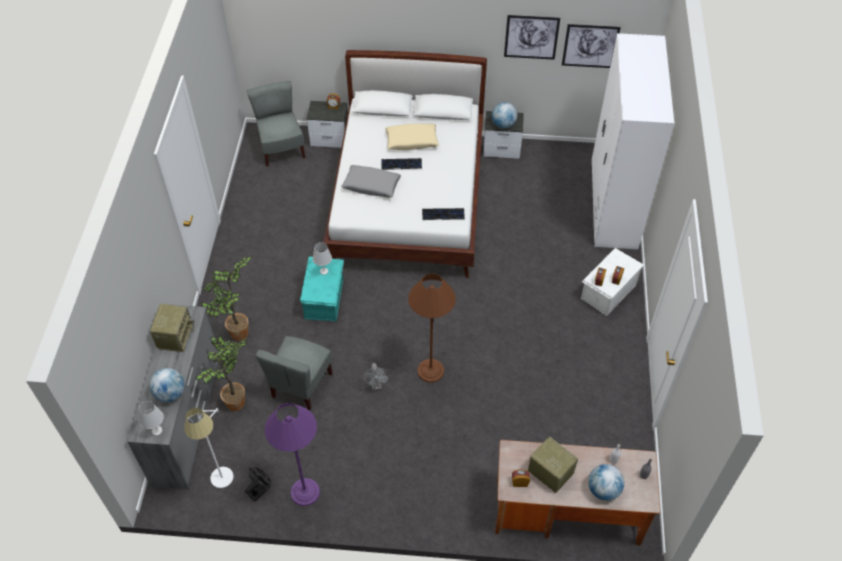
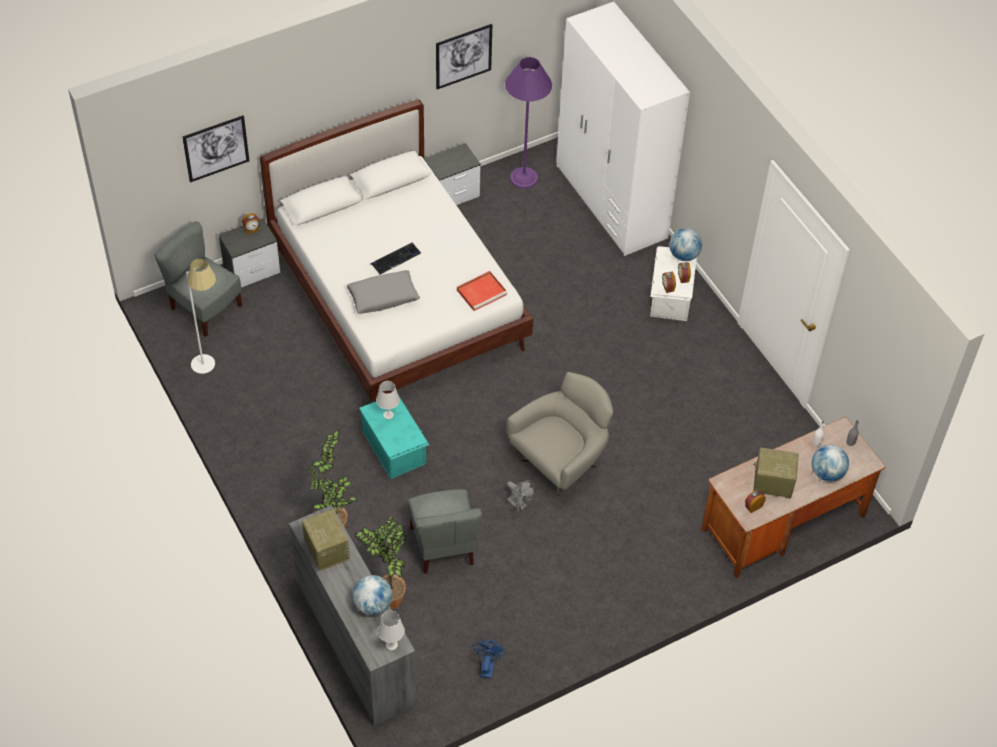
camera: 35 degrees left, 0 degrees up
(224, 486) = (449, 682): white floor lamp -> white floor lamp (211, 369)
(260, 490) = (487, 666): black fan -> blue fan
(305, 492) = (532, 642): purple floor lamp -> purple floor lamp (523, 178)
(412, 141) = (385, 228): beige pillow -> none
(430, 371) = (560, 462): brown floor lamp -> grey armchair
(443, 214) = (482, 292): keyboard -> red tray
(503, 124) = (454, 165): globe -> globe (683, 255)
(590, 46) = (526, 40): picture -> picture (216, 148)

